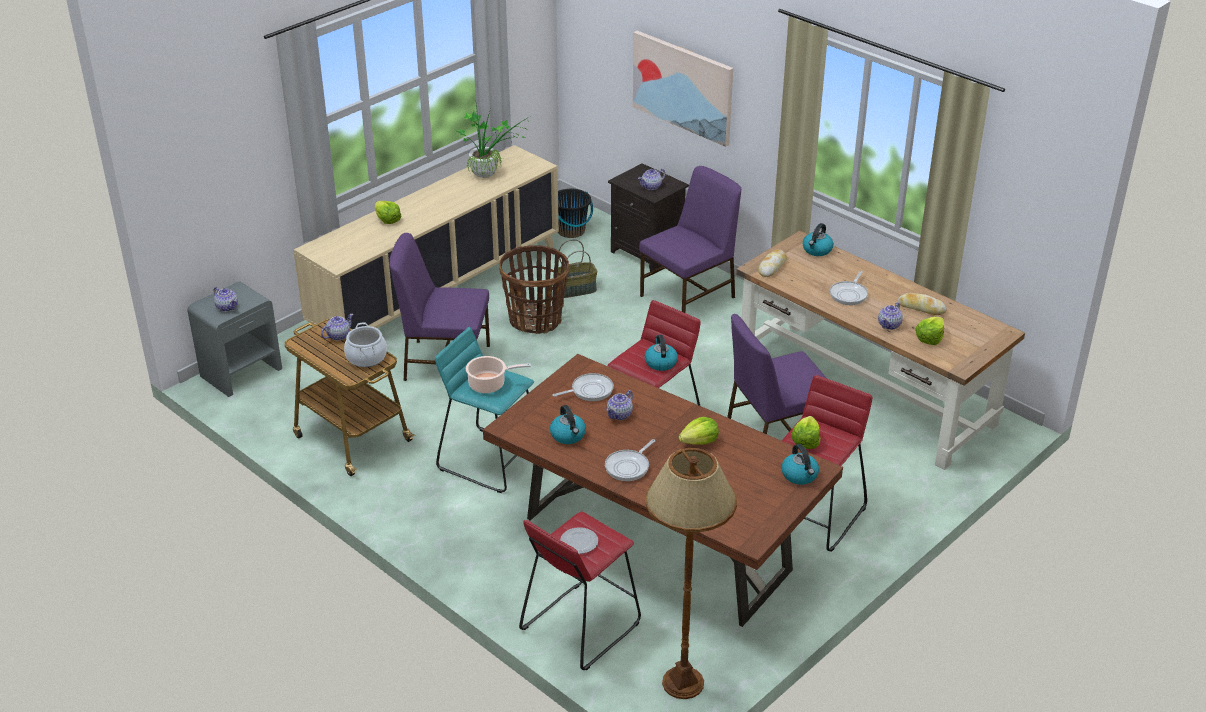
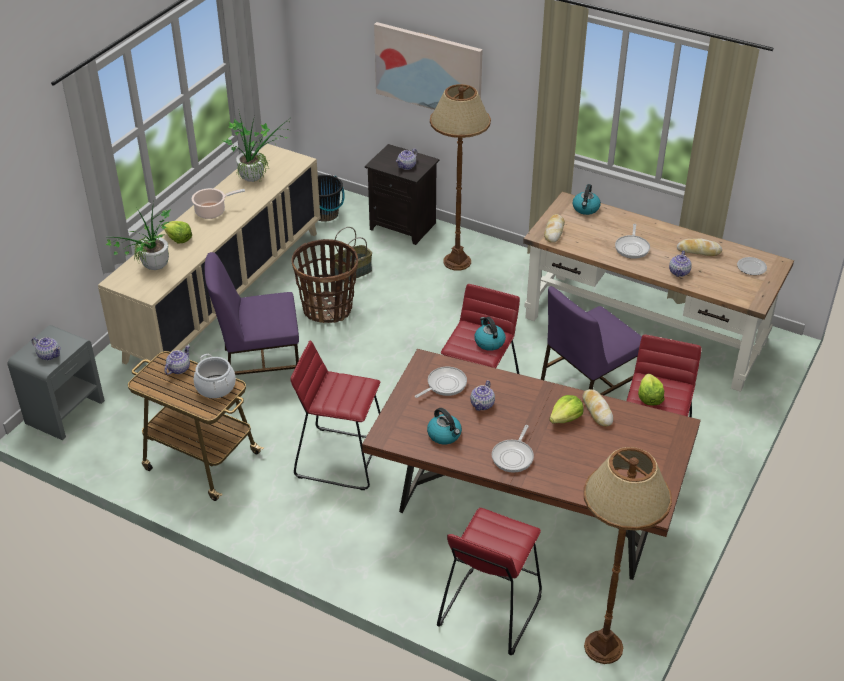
camera: 15 degrees left, 5 degrees up
(350, 243) = (152, 269): none -> potted plant
(489, 384) = (341, 393): cooking pot -> cooking pot (212, 211)
(491, 460) = (341, 458): turquoise stool -> red stool
(579, 542) = (493, 540): plate -> plate (751, 267)
(689, 296) = (457, 262): purple chair -> brown floor lamp
(736, 440) = (597, 411): none -> bread
(800, 475) = (668, 435): kettle -> none
(929, 338) = (718, 279): lettuce -> none

